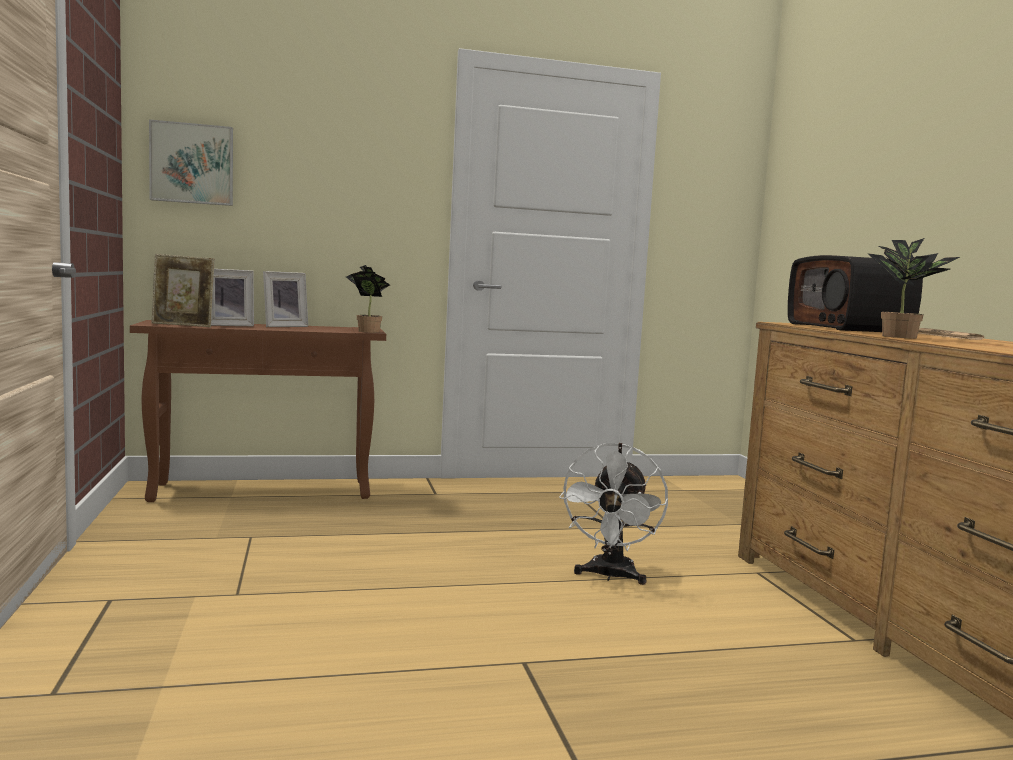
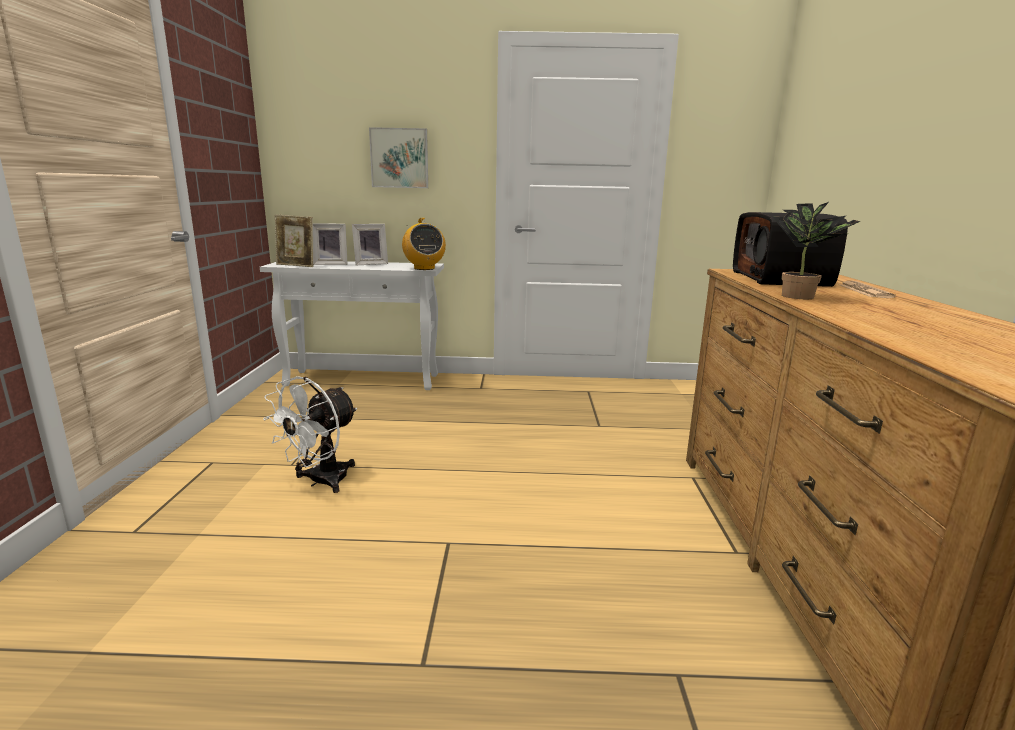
camera: 15 degrees right, 10 degrees up
(192, 164) = (304, 144): picture -> picture (399, 158)
(265, 491) = (364, 380): brown console table -> white console table
(366, 331) = (424, 268): potted plant -> radio
(610, 576) = (565, 471): white fan -> white fan (320, 482)

